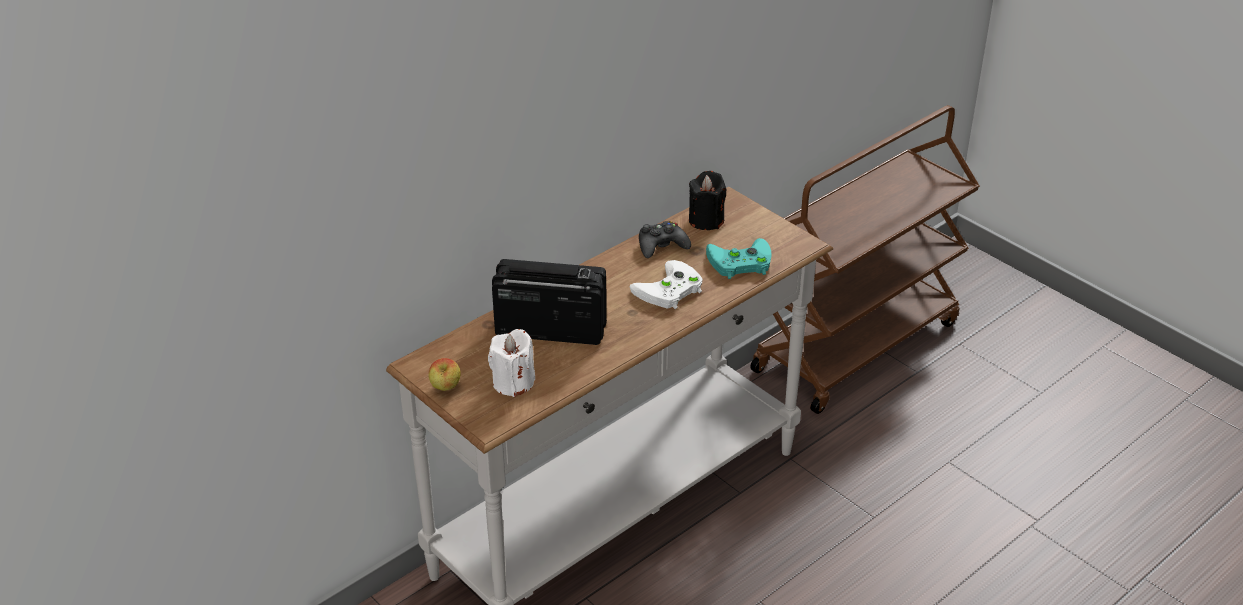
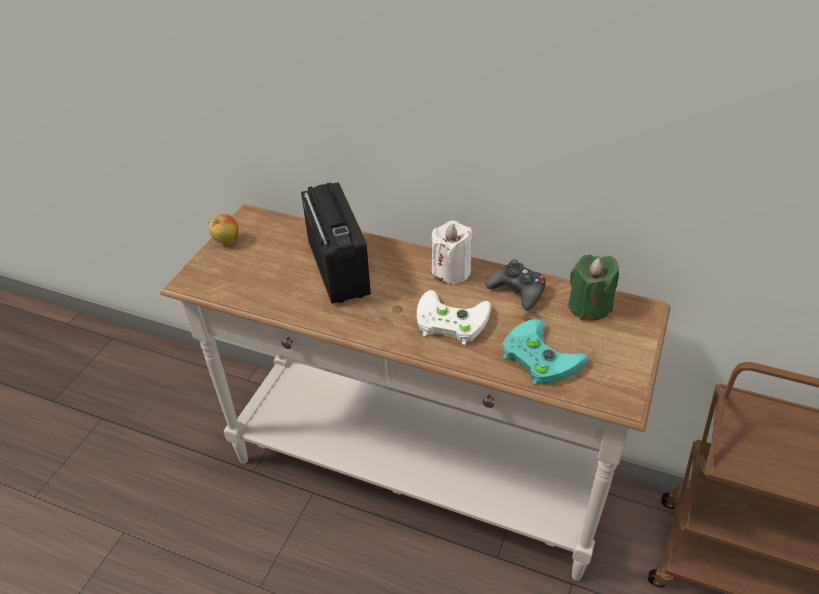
camera: 65 degrees right, 5 degrees up
(513, 382) = (251, 274): white candle -> white candle (451, 271)
(706, 220) = (589, 306): black candle -> green candle

